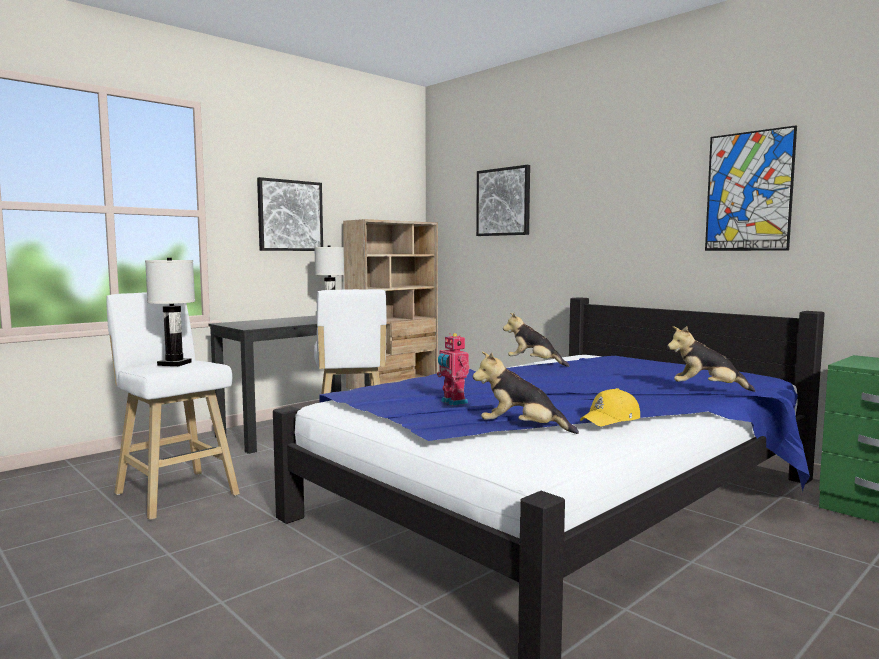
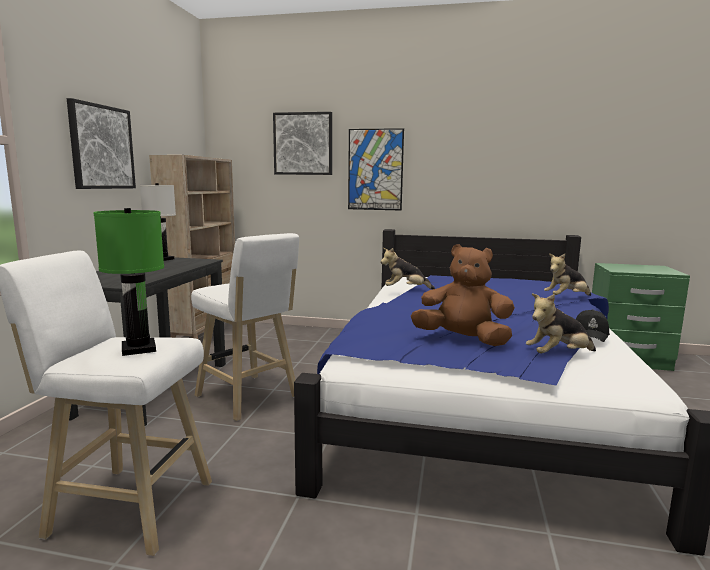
camera: 35 degrees left, 5 degrees up
(174, 364) = (138, 349): white table lamp -> green table lamp
(452, 402) = (463, 340): toy robot -> brown plush toy
(611, 419) = (591, 334): yellow cap -> black cap
(748, 191) = (527, 149): picture -> picture (375, 170)

